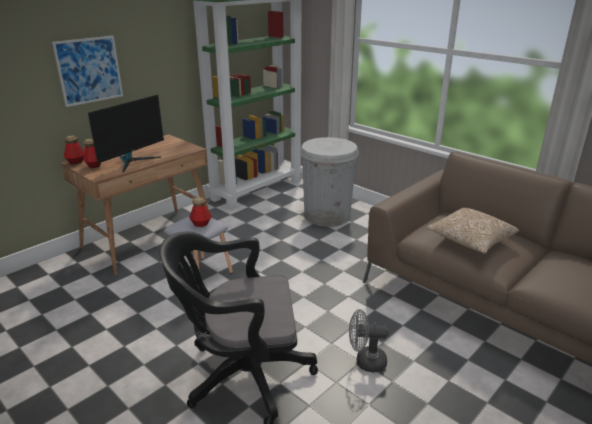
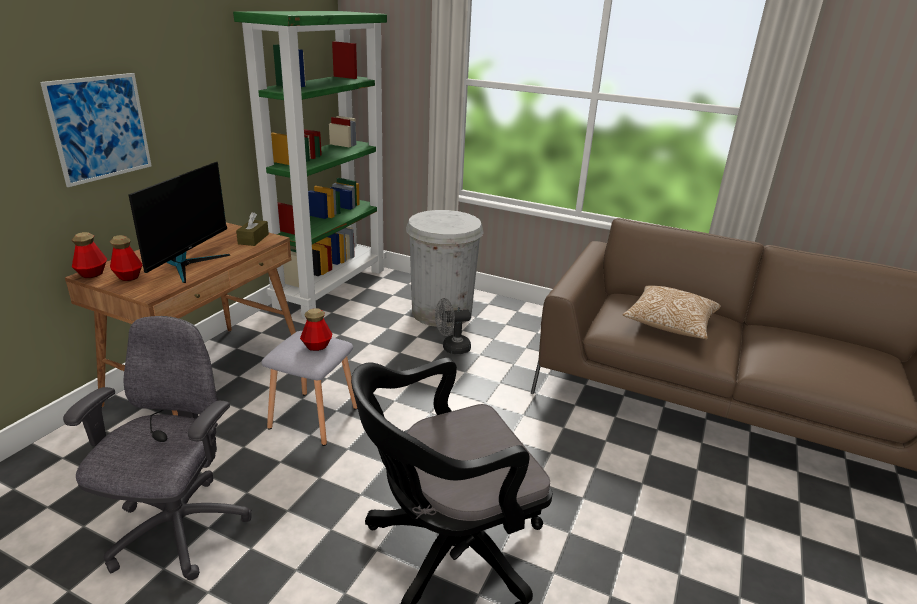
camera: 20 degrees left, 0 degrees up
(89, 327) = (177, 531): none -> grey office chair
(182, 148) = (253, 239): none -> brown tissue box
(365, 361) = (589, 497): grey fan -> grey fan (451, 348)

